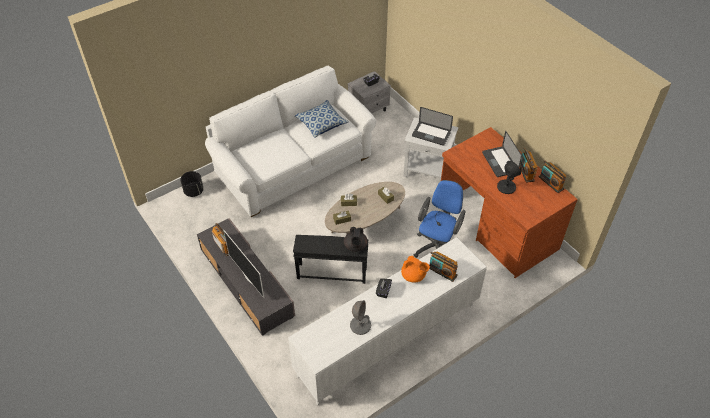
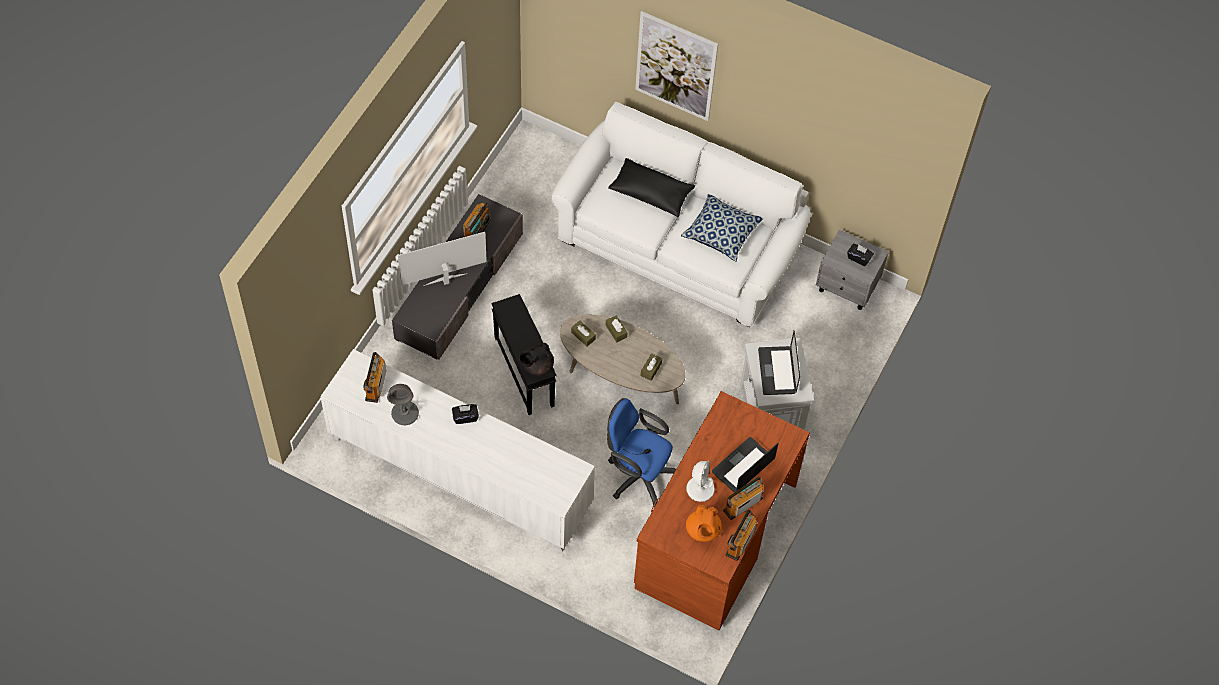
camera: 60 degrees right, 10 degrees up
(194, 191) = (566, 157): black planter -> none
(232, 56) = (675, 66): none -> picture
(249, 277) = (445, 280): television -> television turned 45 degrees clockwise
(271, 142) = (651, 193): none -> black pillow
(414, 276) = (505, 441): orange teapot -> orange teapot (702, 531)
(437, 245) = (637, 475): blue office chair -> blue office chair turned 150 degrees counterclockwise
(442, 271) = (529, 469): radio -> radio (375, 384)
(506, 187) = (700, 489): black table lamp -> white table lamp

